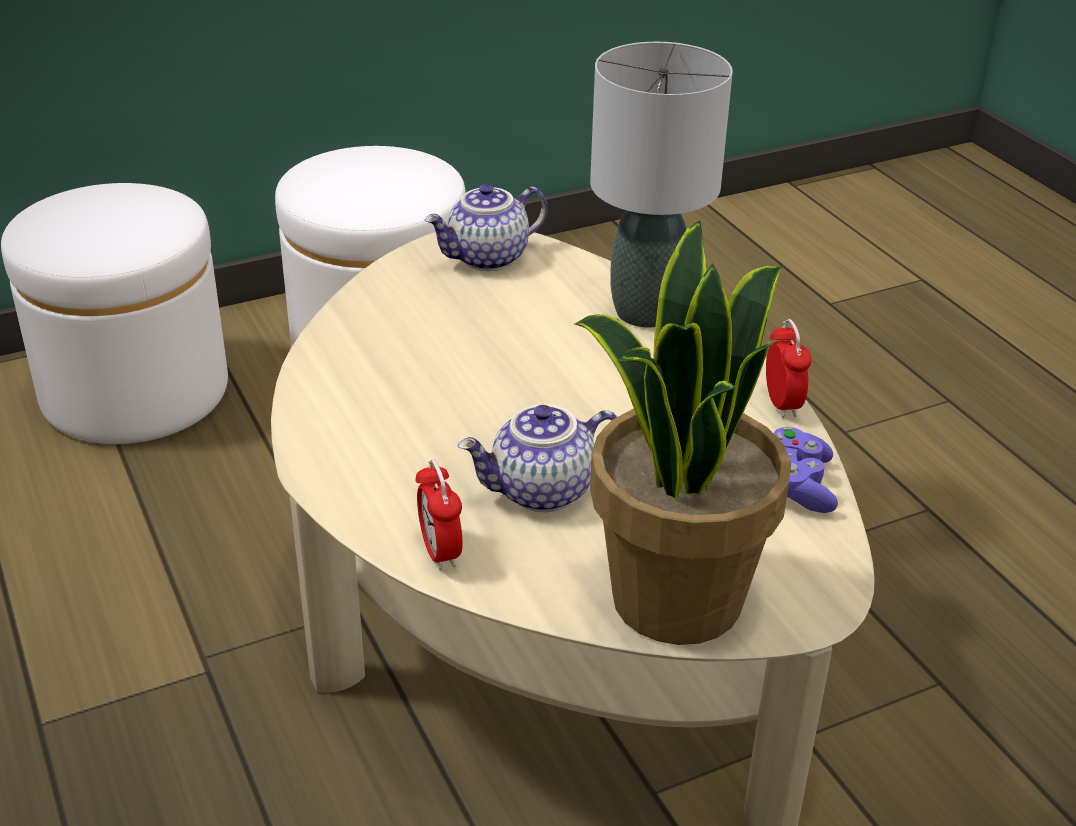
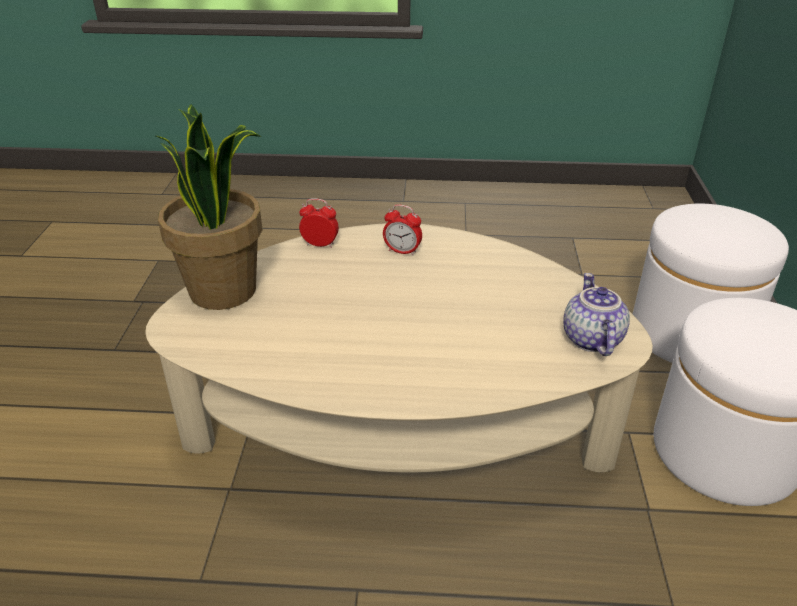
camera: 120 degrees right, 0 degrees up
(542, 492) = (331, 281): teapot -> none
(645, 311) = (475, 383): grey table lamp -> none
(782, 404) = (322, 396): alarm clock -> alarm clock (402, 251)
(797, 486) = (248, 363): purple game controller -> none

